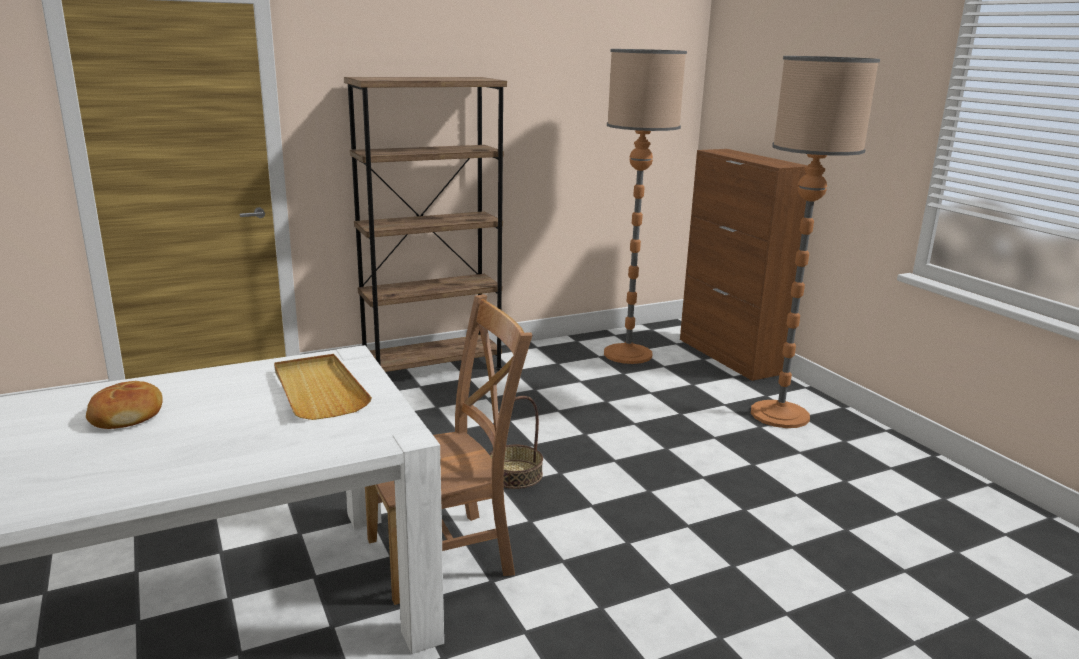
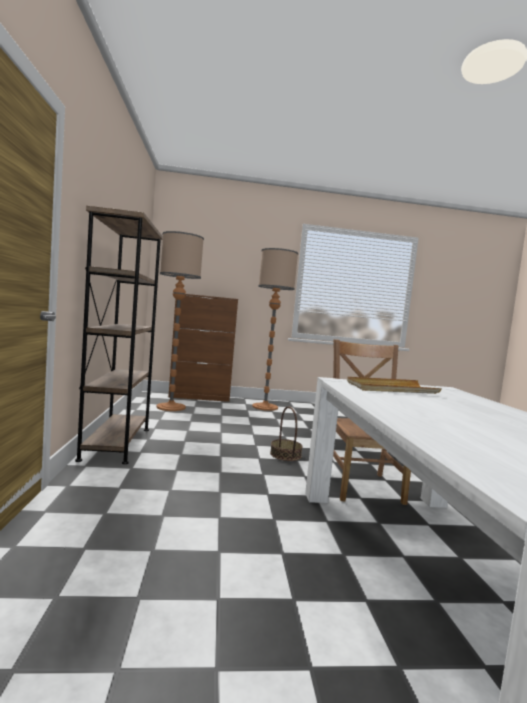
camera: 70 degrees left, 15 degrees down
(127, 415) = (443, 416): bread -> none

